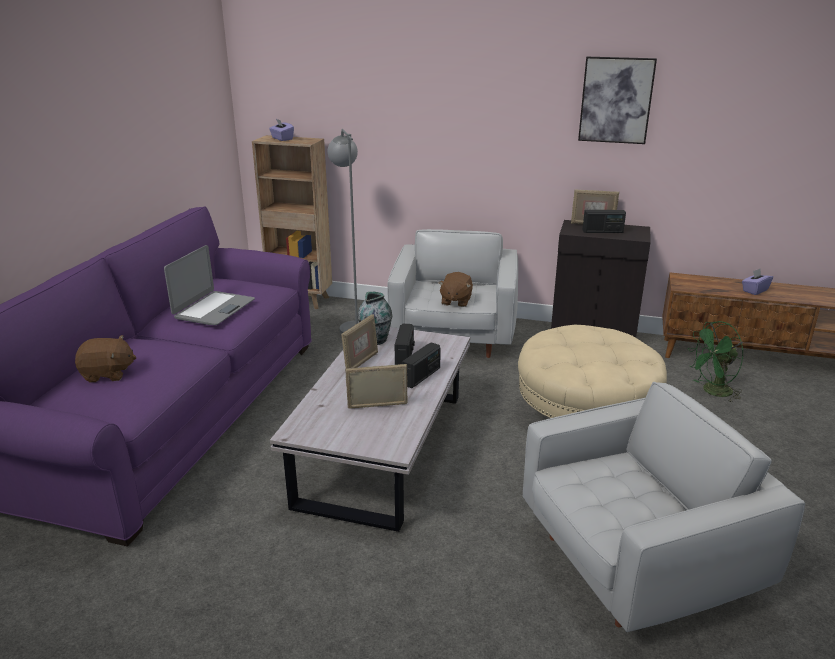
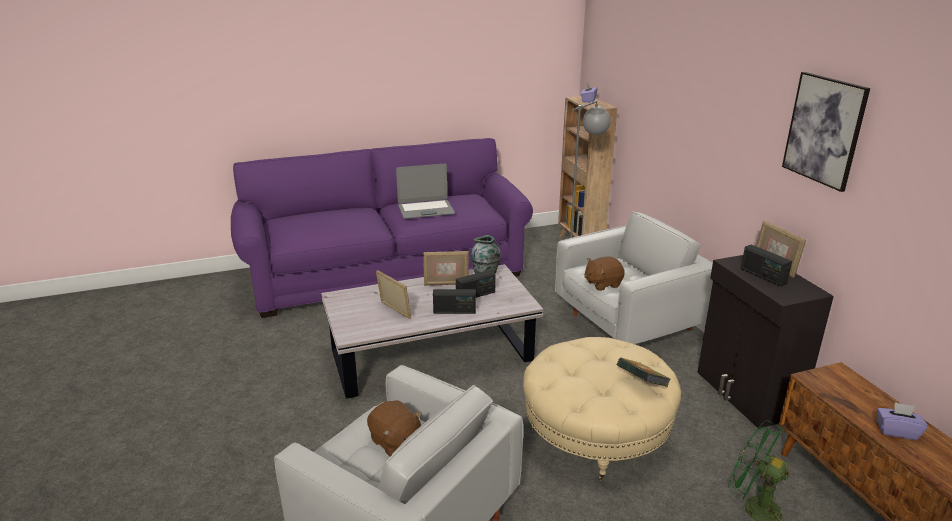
camera: 55 degrees right, 0 degrees up
(108, 374) = (316, 219): brown plush toy -> brown plush toy (394, 441)
(625, 343) = (641, 384): none -> book

